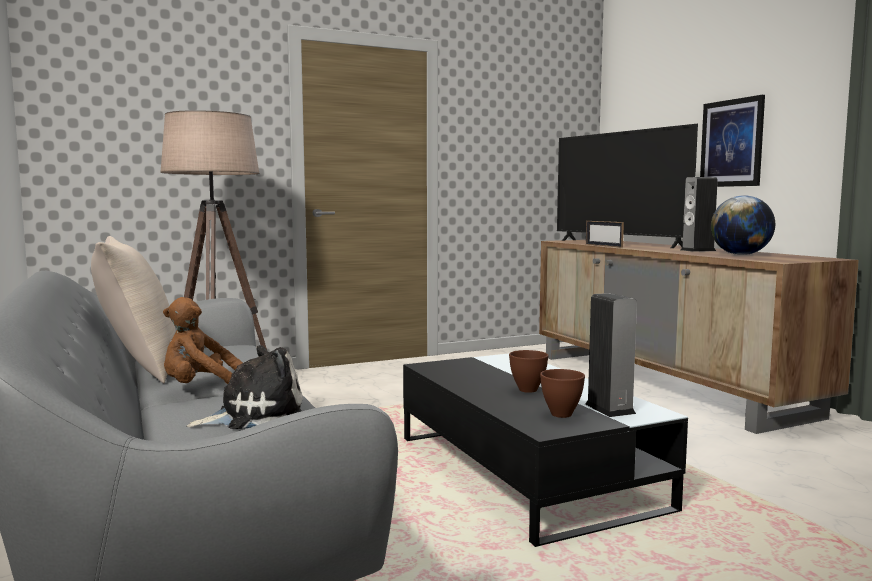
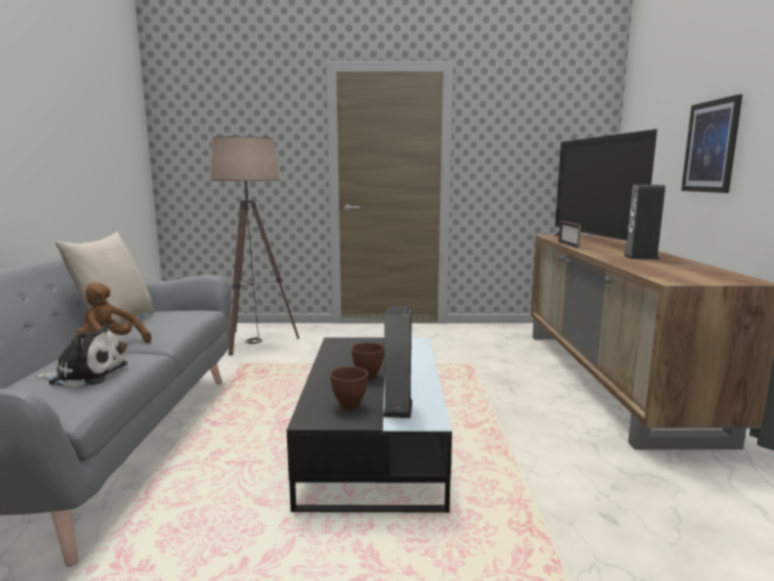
camera: 25 degrees right, 5 degrees up
(741, 254) = (665, 267): globe -> none

